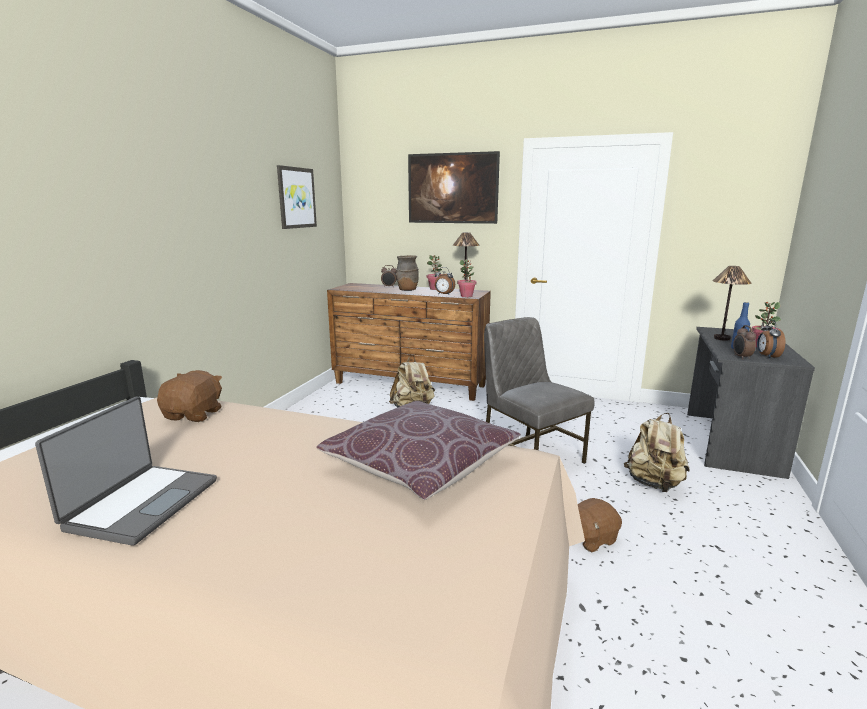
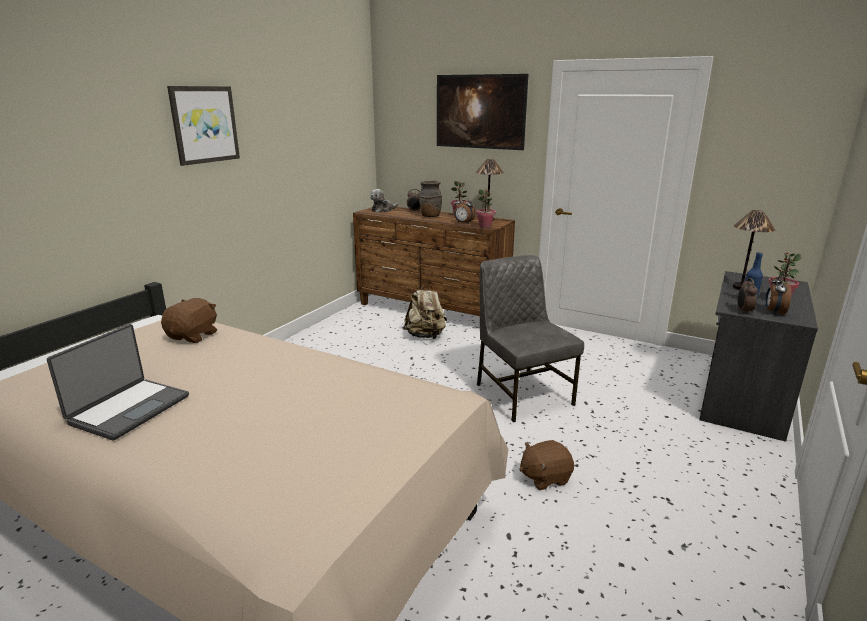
camera: 10 degrees right, 5 degrees up
(296, 198) = (320, 123): picture -> picture (204, 124)
(356, 287) = (383, 210): none -> plush toy
(421, 465) = (356, 398): brown pillow -> none
(654, 484) = (635, 432): beige backpack -> none

